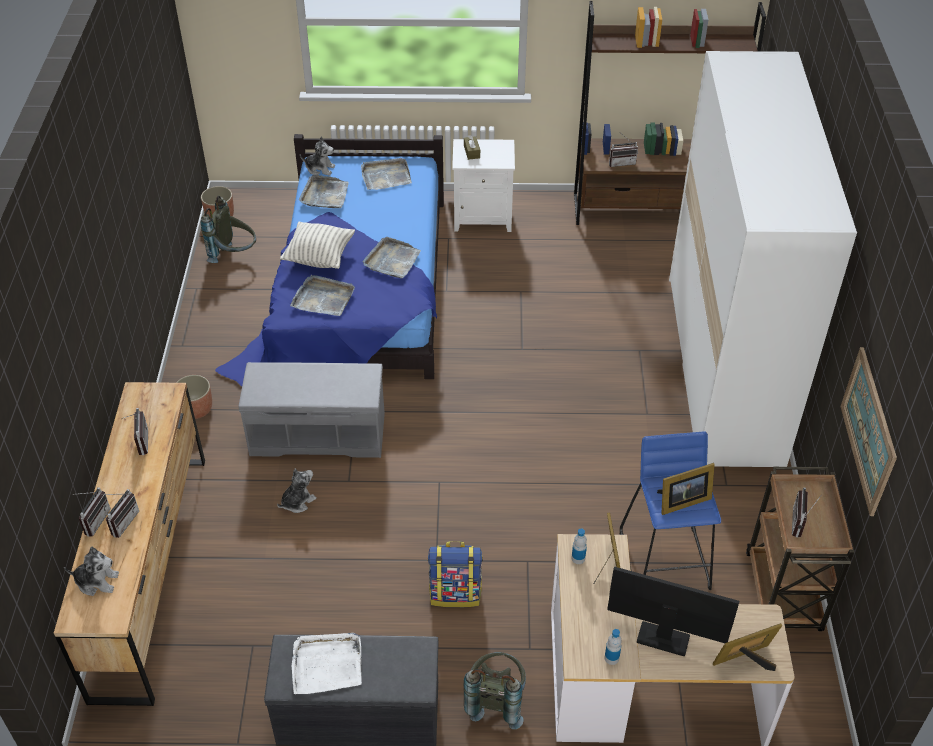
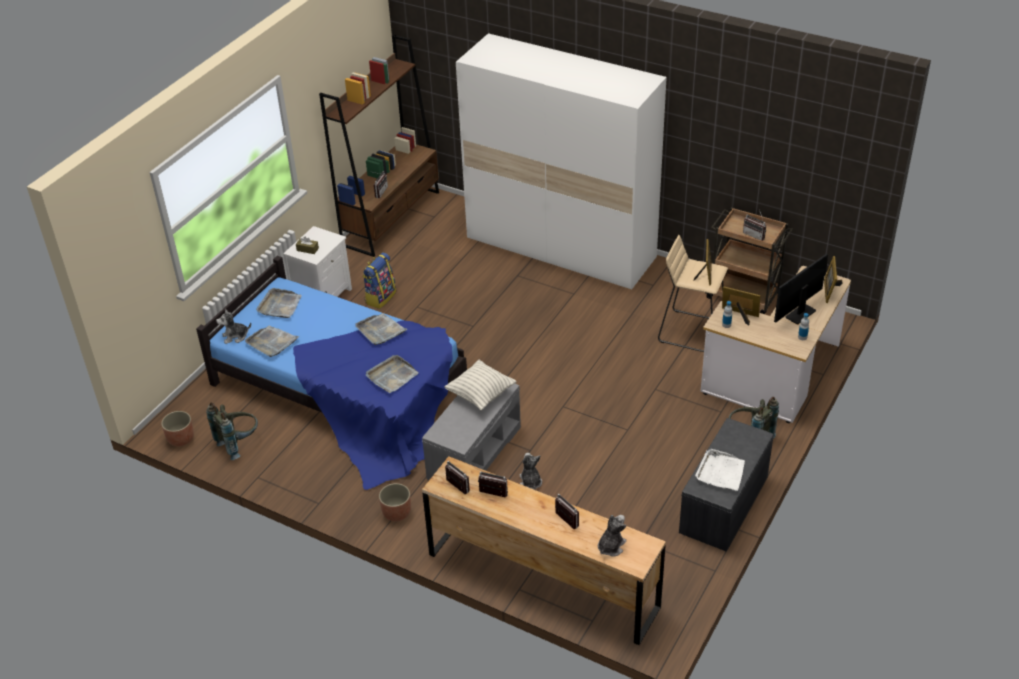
camera: 60 degrees left, 5 degrees down
(94, 520) = (553, 536): radio -> radio (455, 487)
(319, 257) = (344, 365): pillow -> pillow (481, 395)
(320, 169) = (235, 336): plush toy -> plush toy turned 150 degrees counterclockwise
(456, 593) = (659, 429): backpack -> backpack (380, 297)
(665, 559) = (691, 331): blue stool -> beige stool
(868, 430) = (753, 160): picture -> none

